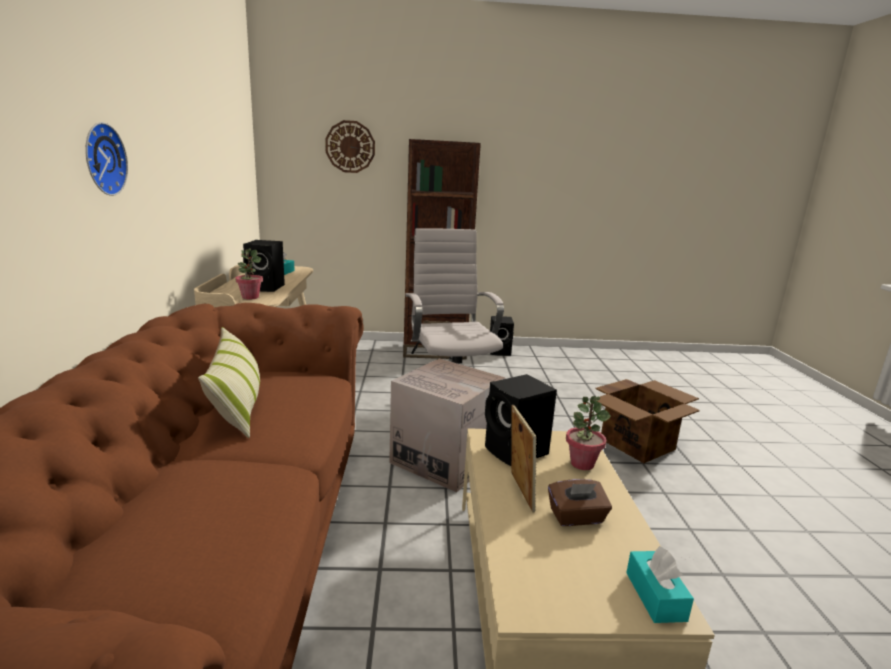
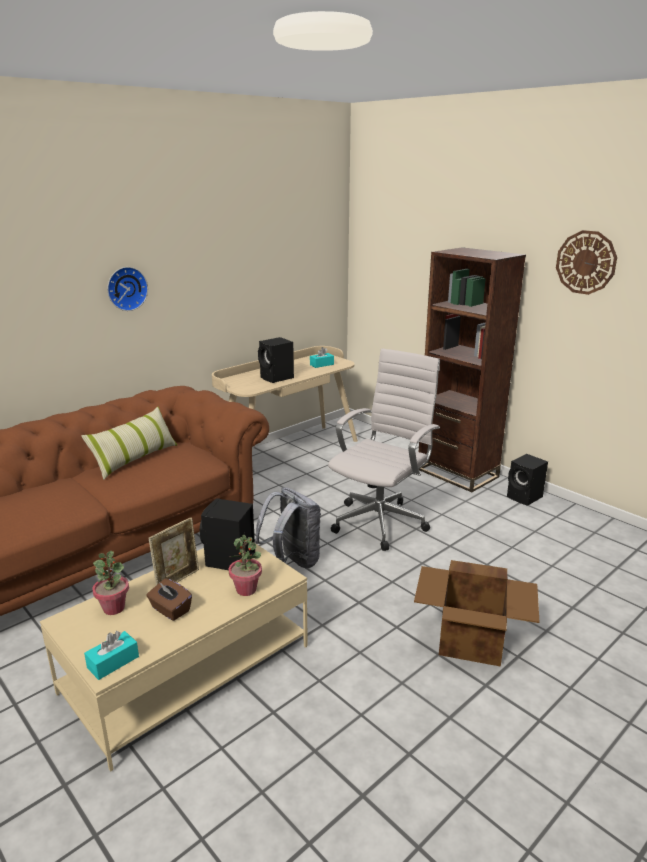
camera: 50 degrees right, 5 degrees up
(250, 297) = (249, 384): potted plant -> potted plant (114, 608)
(350, 147) = (415, 250): wall clock -> wall clock (586, 262)
(444, 459) = (292, 561): cardboard box -> grey backpack

